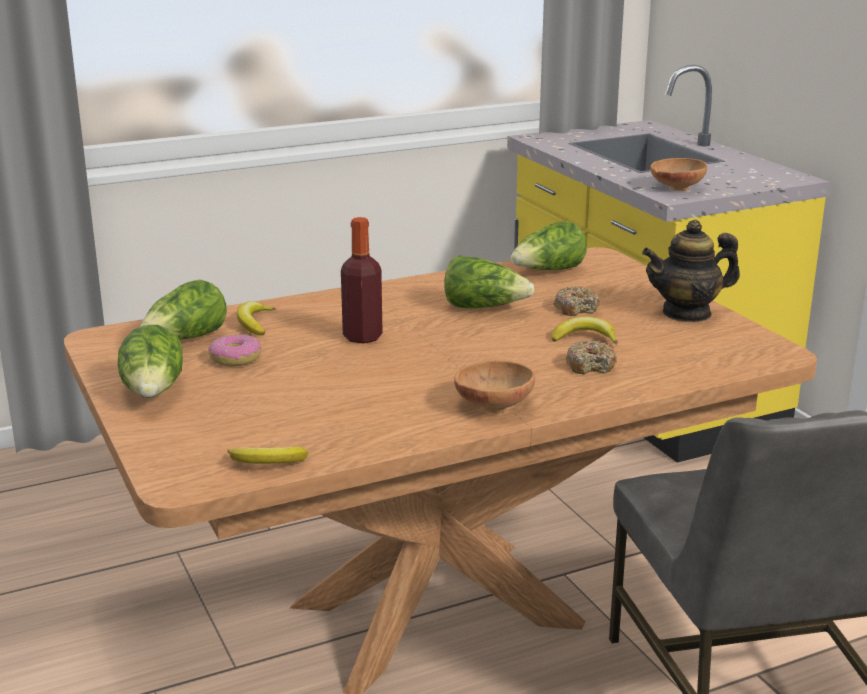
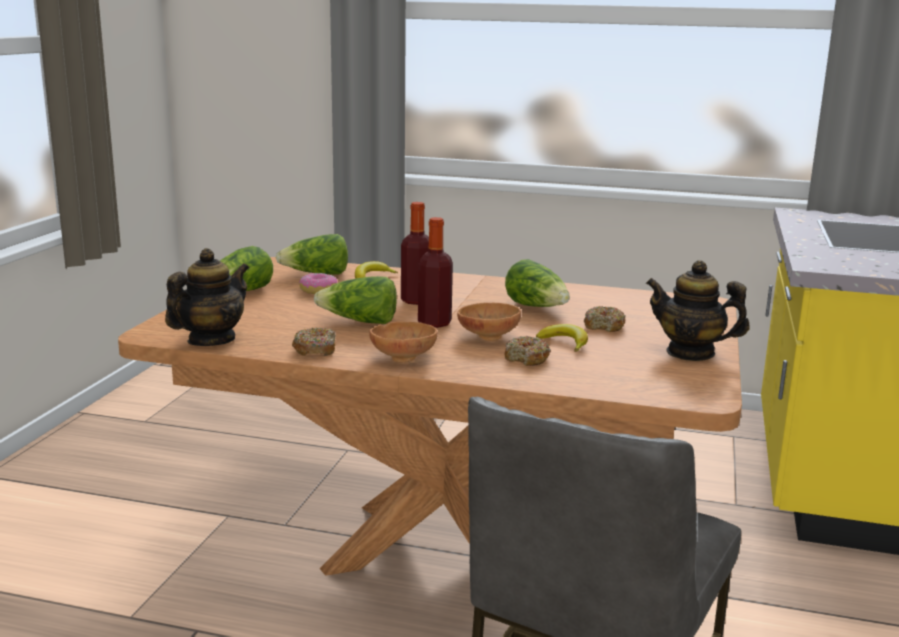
camera: 40 degrees right, 5 degrees down
(267, 463) = (211, 340): banana -> teapot
(397, 430) = (315, 349): none -> donut
(435, 357) = (434, 323): none -> bottle
(548, 271) = (641, 301): lettuce -> lettuce (360, 322)
(675, 188) = (834, 262): brown bowl -> brown bowl (487, 336)

